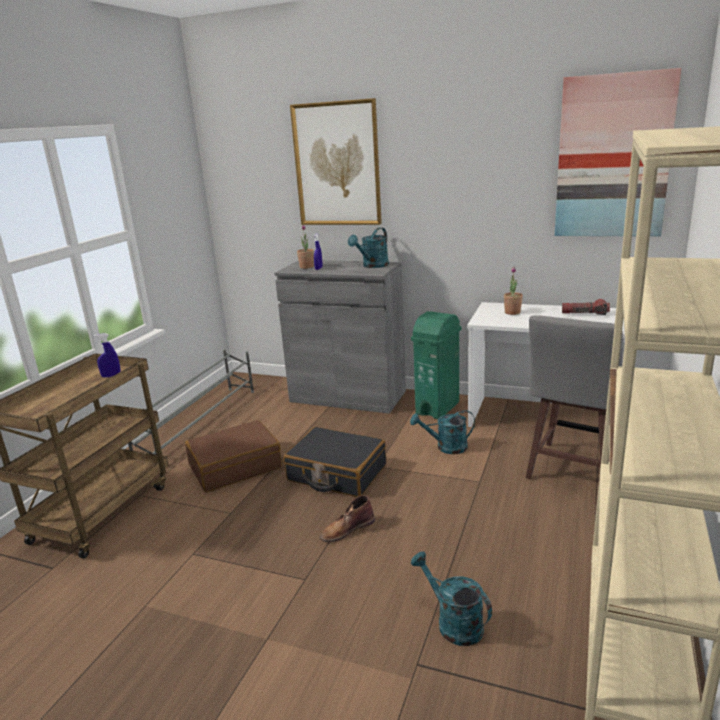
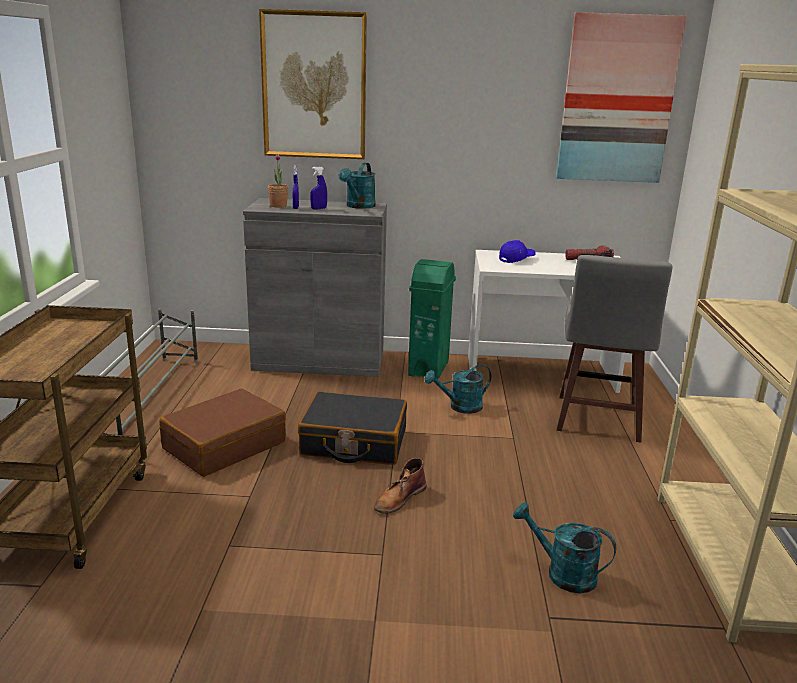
camera: 20 degrees left, 0 degrees up
(111, 376) = (88, 332): blue spray bottle -> blue spray bottle (318, 209)
(512, 312) = (516, 259): potted plant -> blue cap

